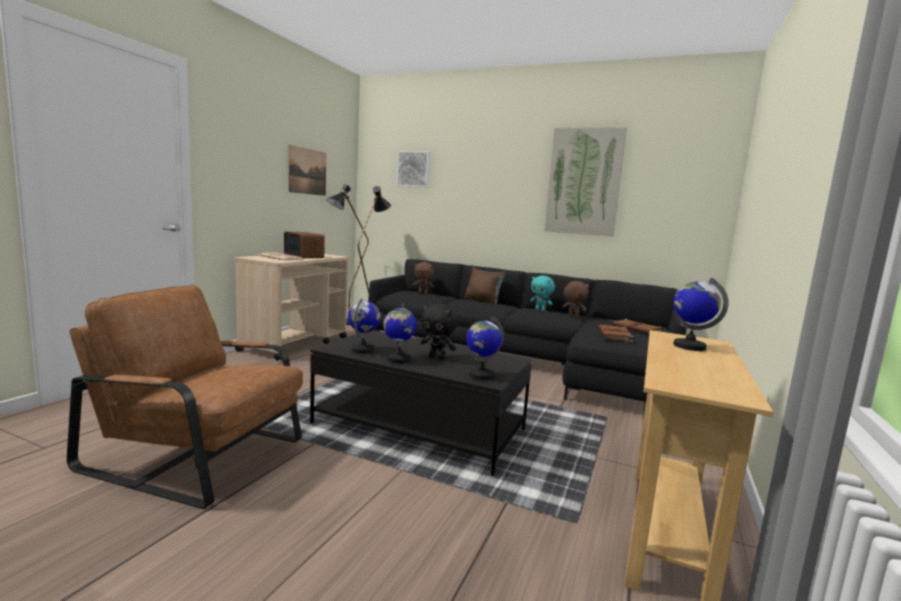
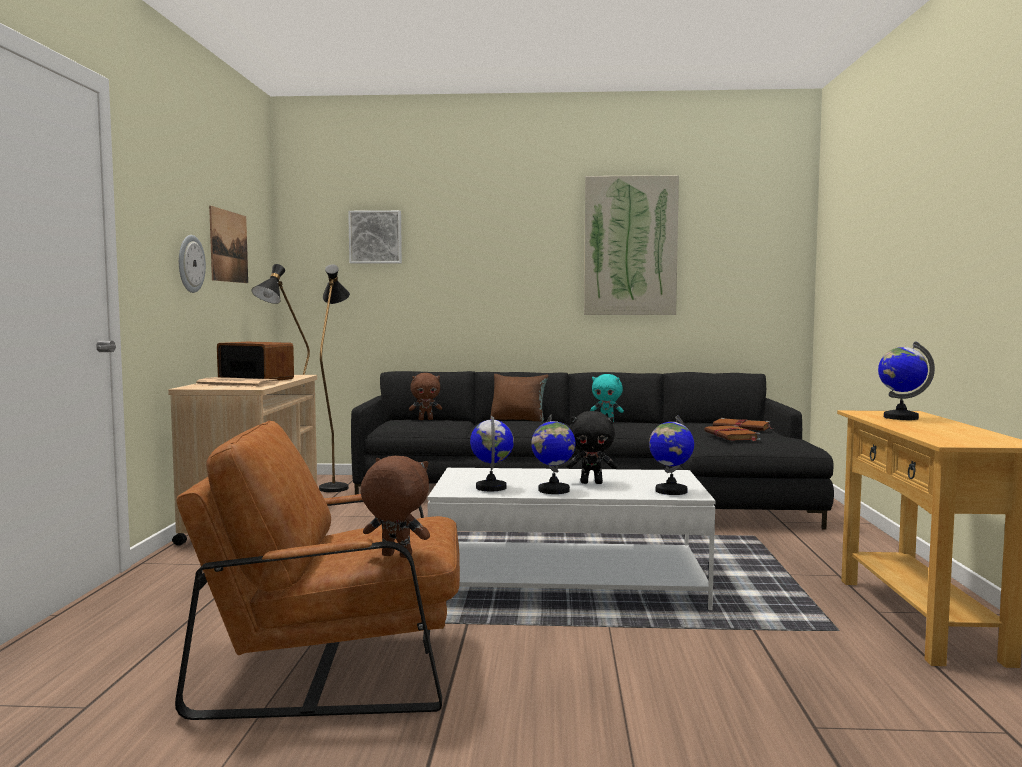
camera: 20 degrees left, 5 degrees down
(266, 180) = (190, 264): none -> wall clock
(419, 427) = (568, 583): black coffee table -> white coffee table
(573, 316) = (652, 424): brown plush toy -> brown plush toy (395, 556)

